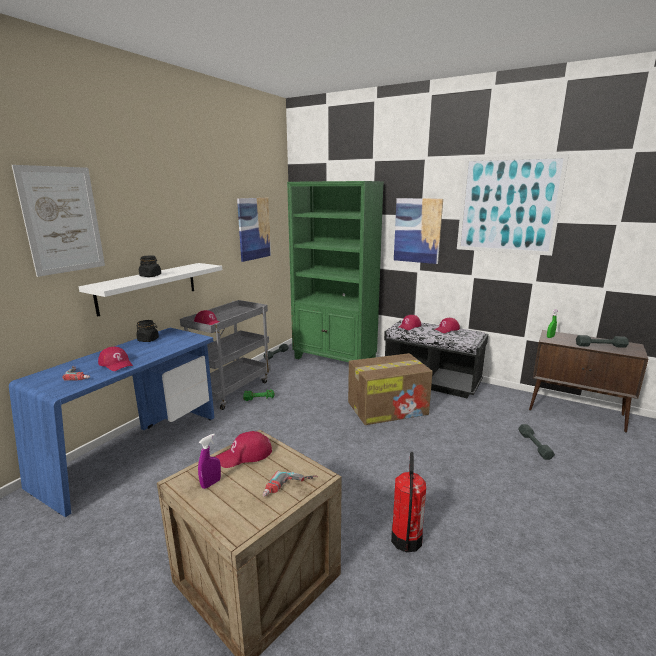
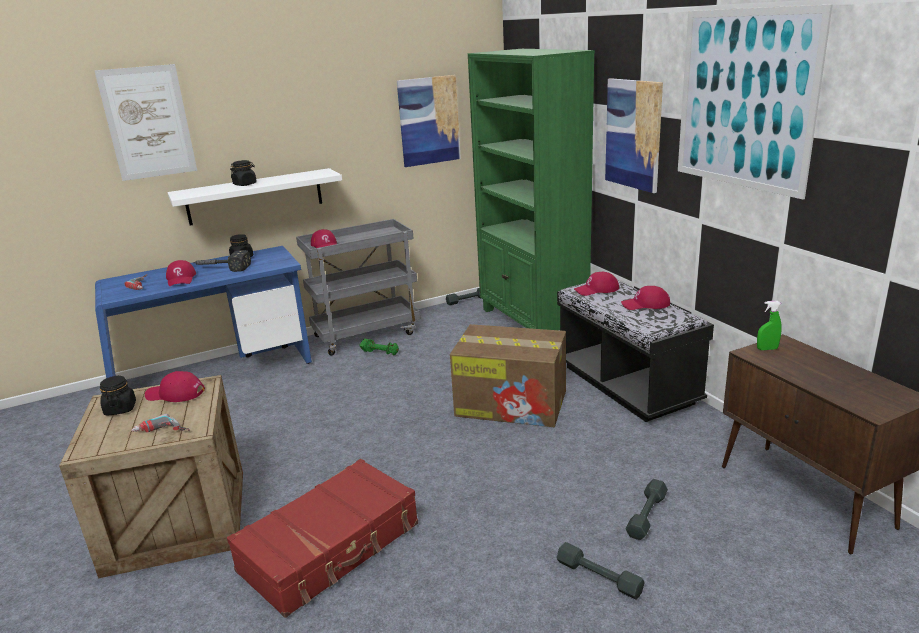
camera: 35 degrees right, 5 degrees up
(143, 350) = (221, 268): none -> hammer
(211, 483) = (120, 409): purple spray bottle -> black jar
(406, 540) = (331, 548): fire extinguisher -> red suitcase
(600, 345) = (832, 383): grey dumbbell -> grey dumbbell (599, 576)

